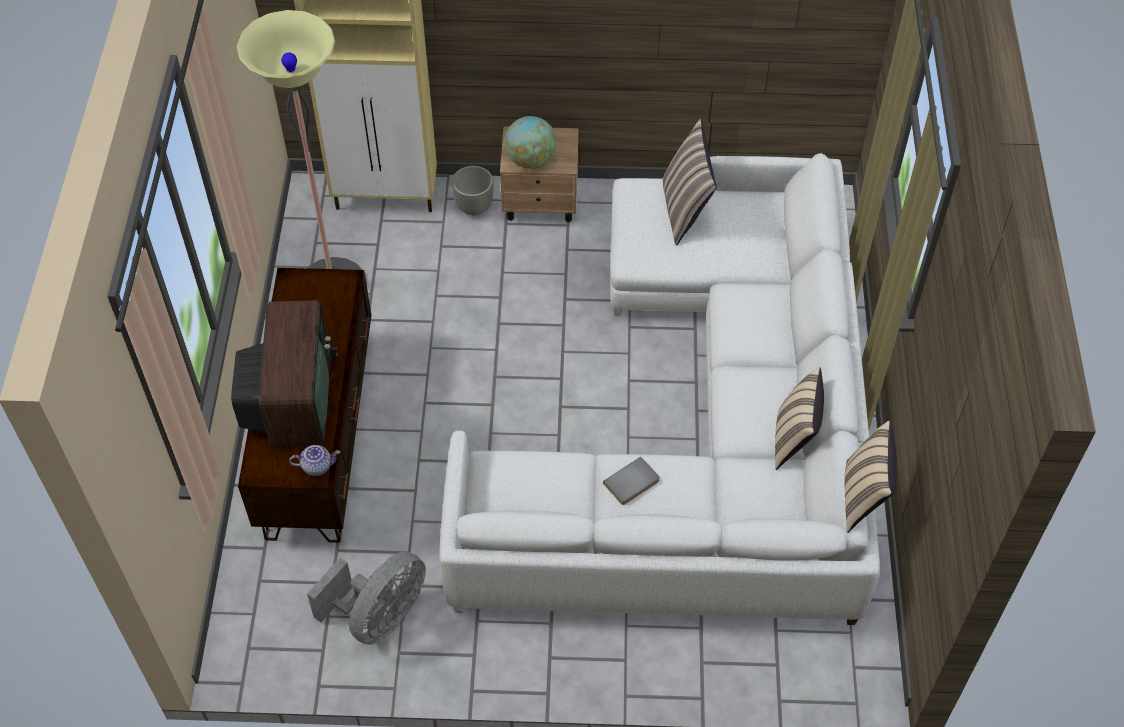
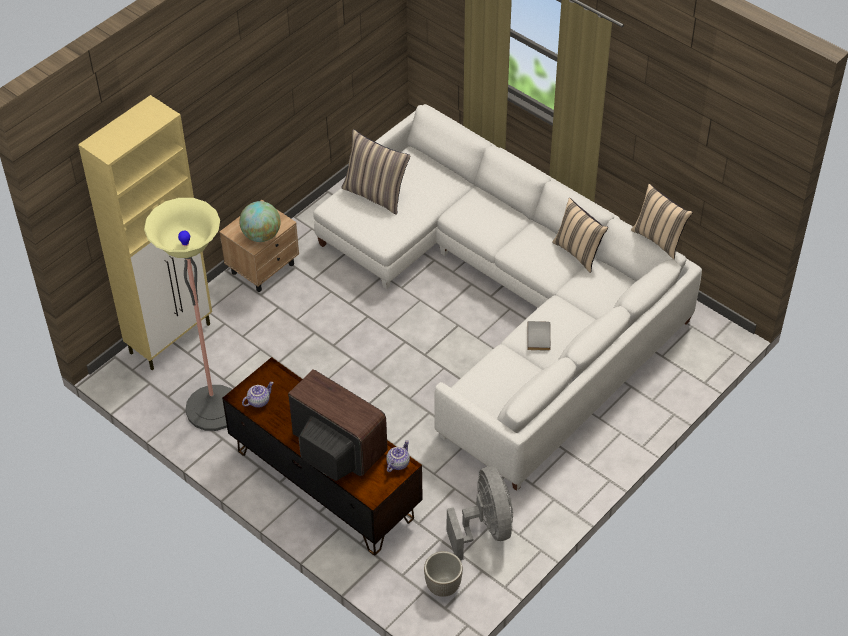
camera: 50 degrees left, 5 degrees down
(298, 298) = (258, 401): none -> teapot
(474, 207) = (230, 301): planter -> planter (443, 586)

